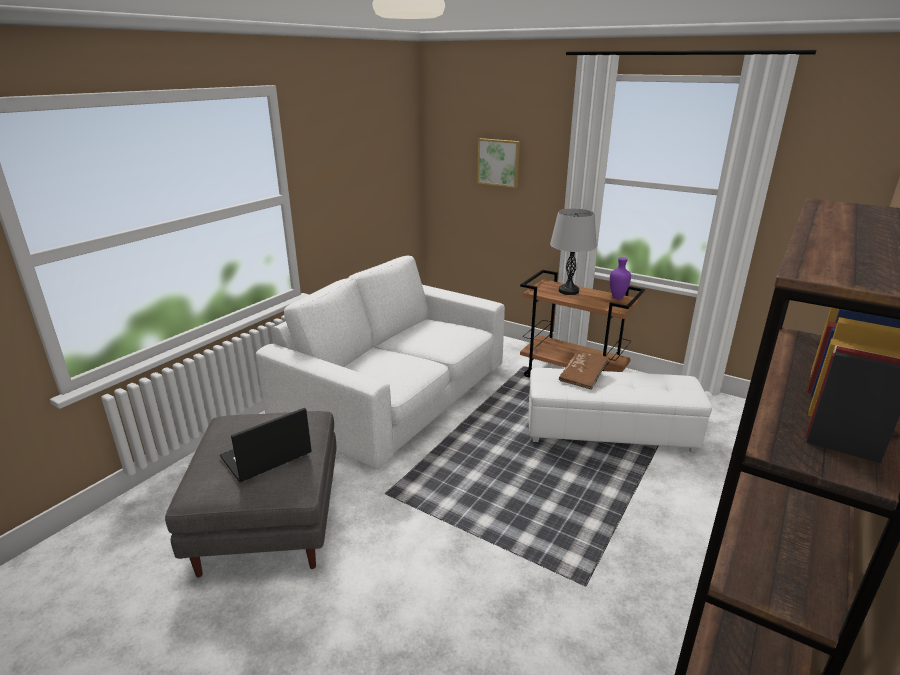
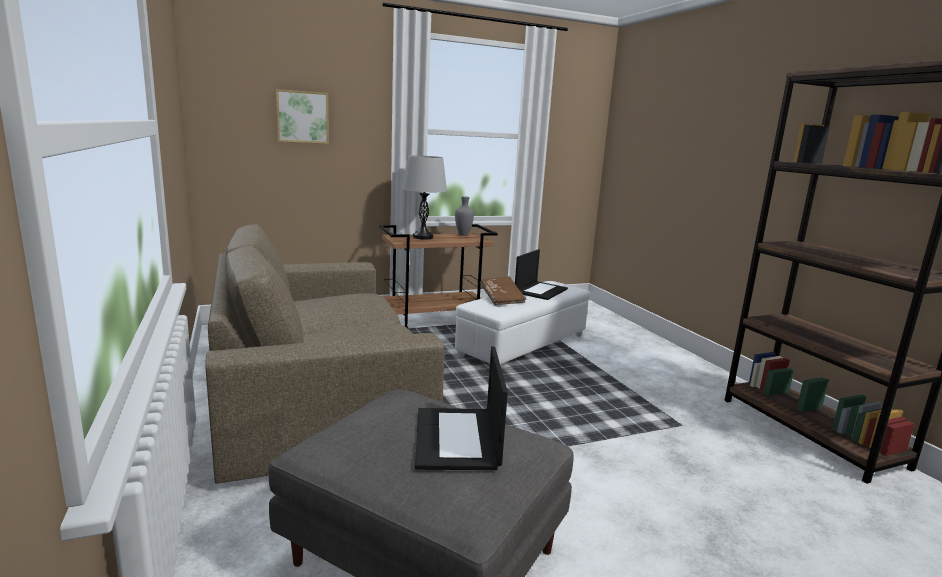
camera: 55 degrees left, 10 degrees down
(396, 394) = (317, 393): white sofa -> brown sofa
(617, 297) = (463, 235): purple vase -> grey vase
(646, 384) = (540, 290): none -> laptop

